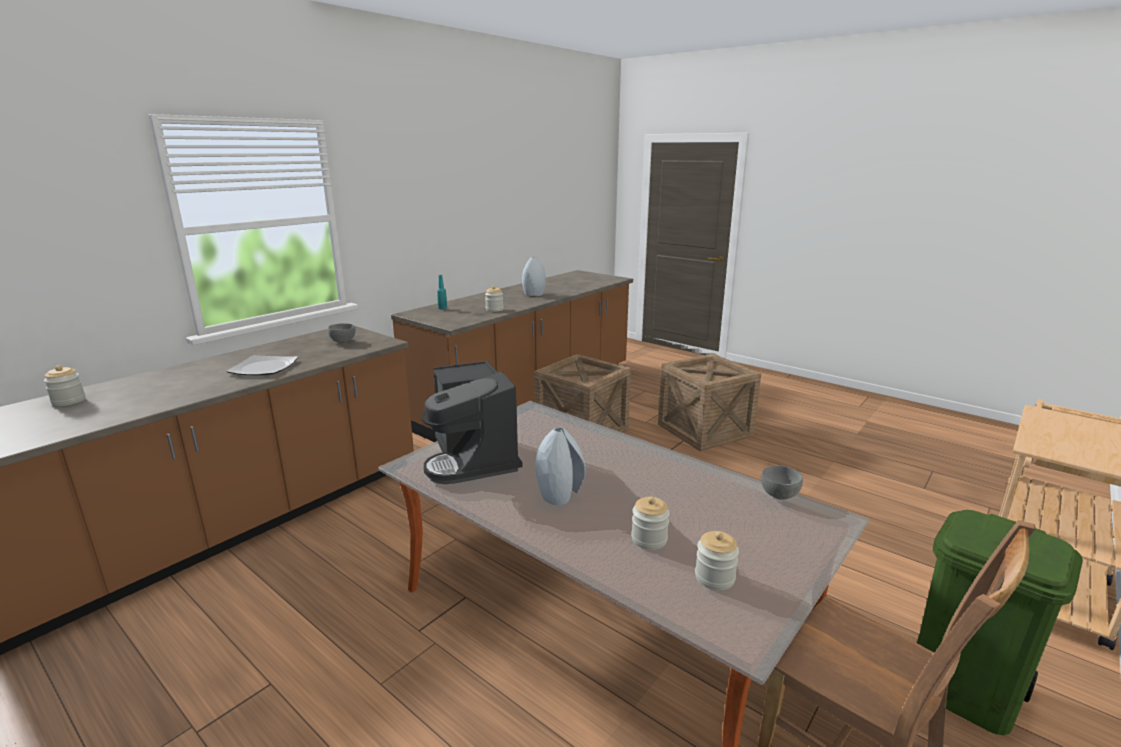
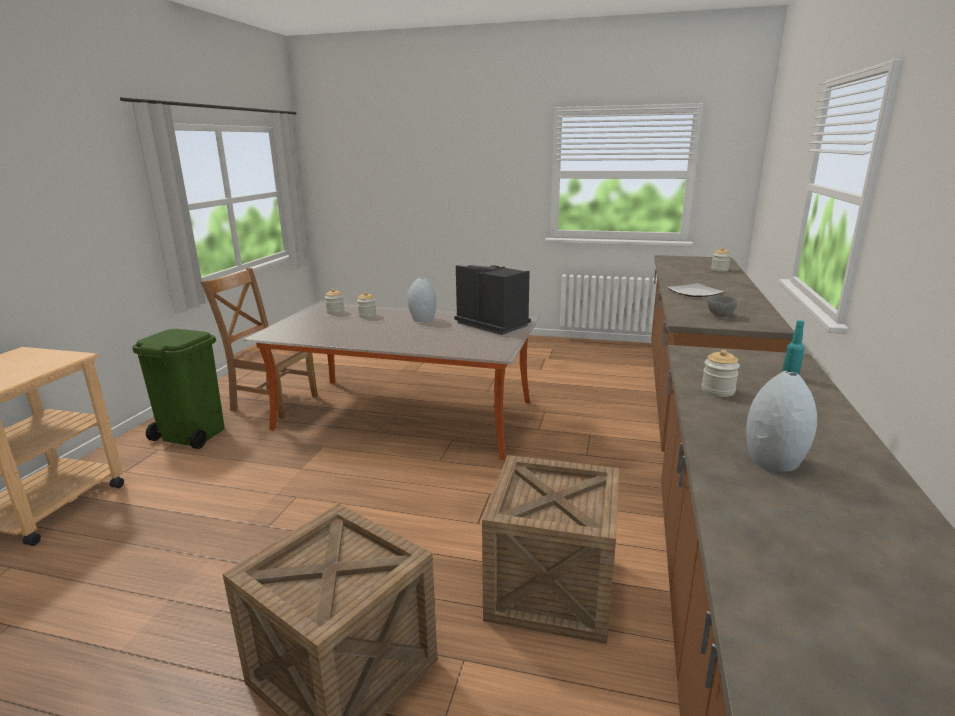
camera: 155 degrees right, 0 degrees up
(780, 495) = (292, 338): grey bowl -> none

